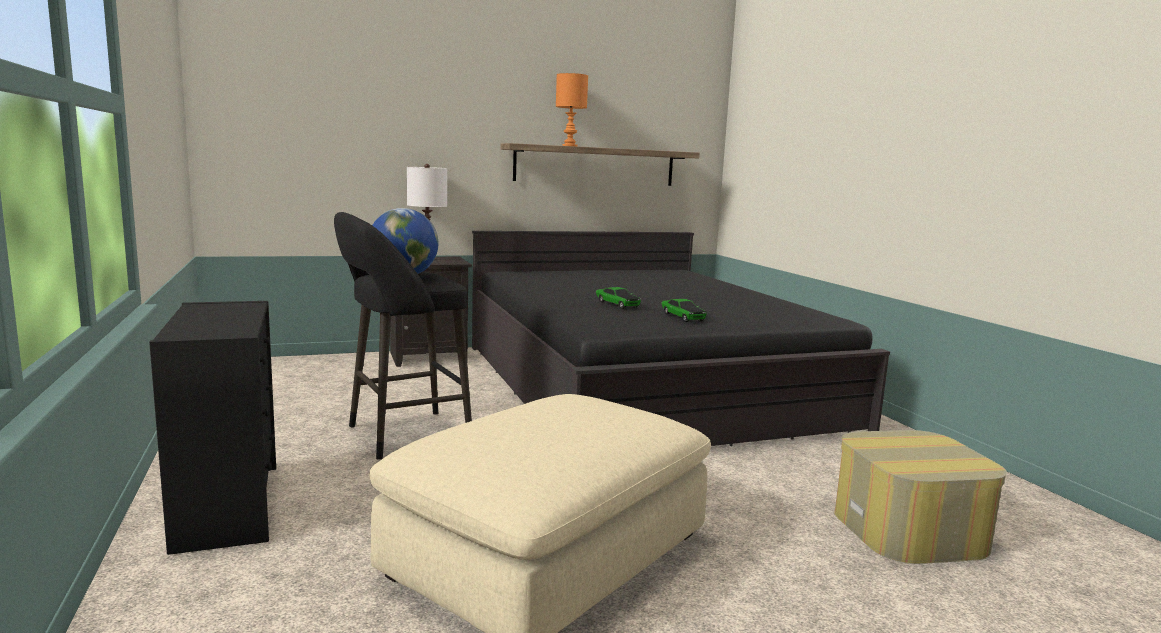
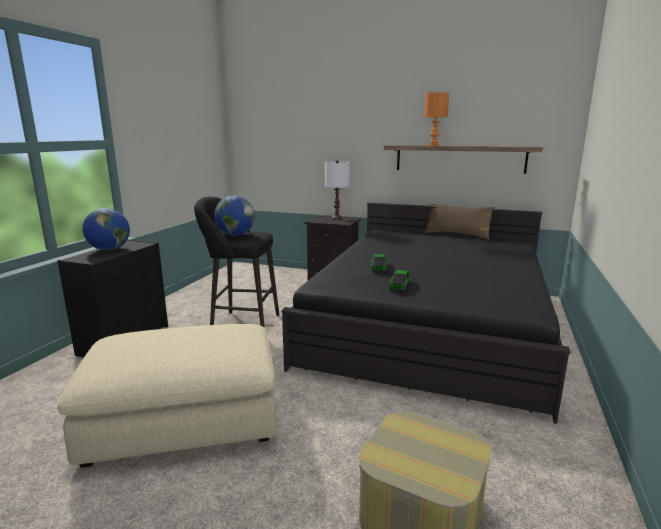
camera: 40 degrees right, 5 degrees up
(205, 317) = (109, 249): none -> globe
(602, 269) = (457, 235): none -> brown pillow

